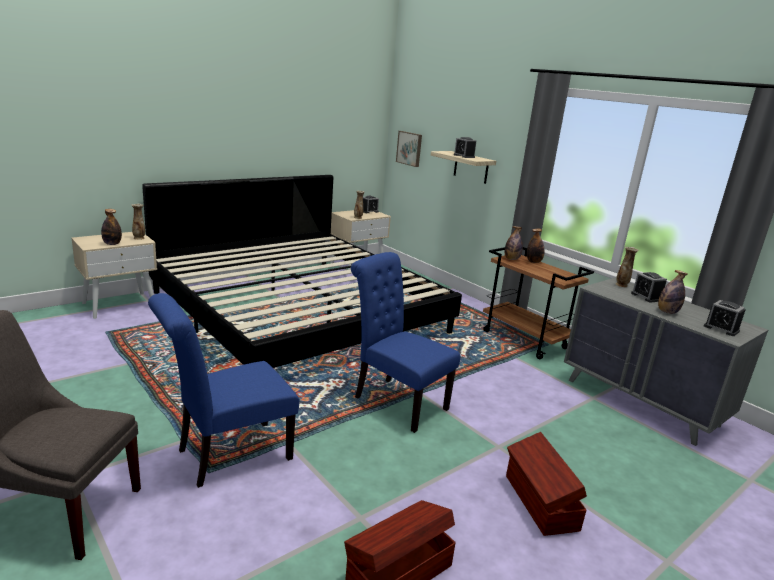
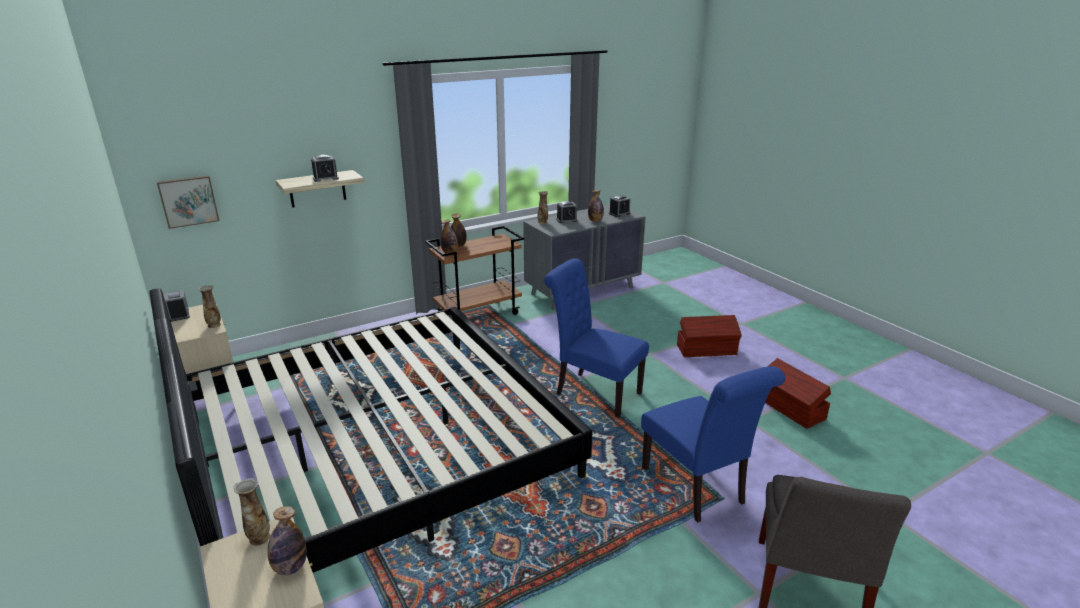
camera: 80 degrees left, 5 degrees up
(395, 401) = (593, 392): blue chair -> blue chair turned 75 degrees clockwise

